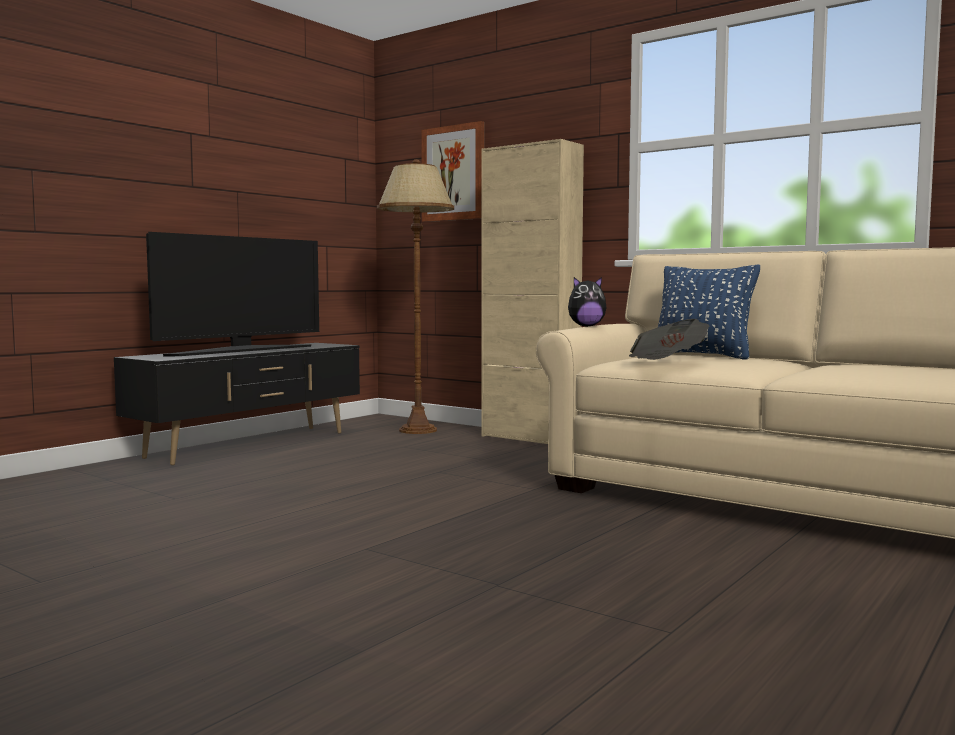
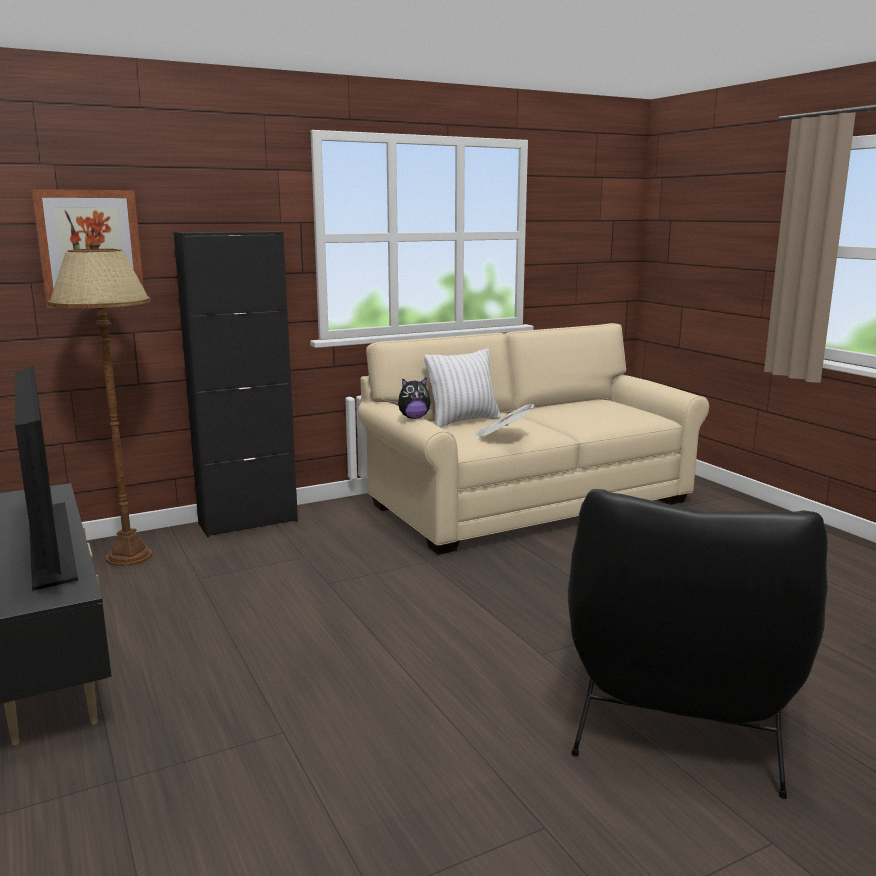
camera: 65 degrees left, 10 degrees up
(284, 617) = (679, 707): none -> black armchair
(529, 438) = (248, 522): beige cabinet -> black cabinet
(586, 326) = (414, 418): plush toy -> plush toy turned 60 degrees clockwise
(702, 356) = (463, 421): blue pillow -> white pillow

